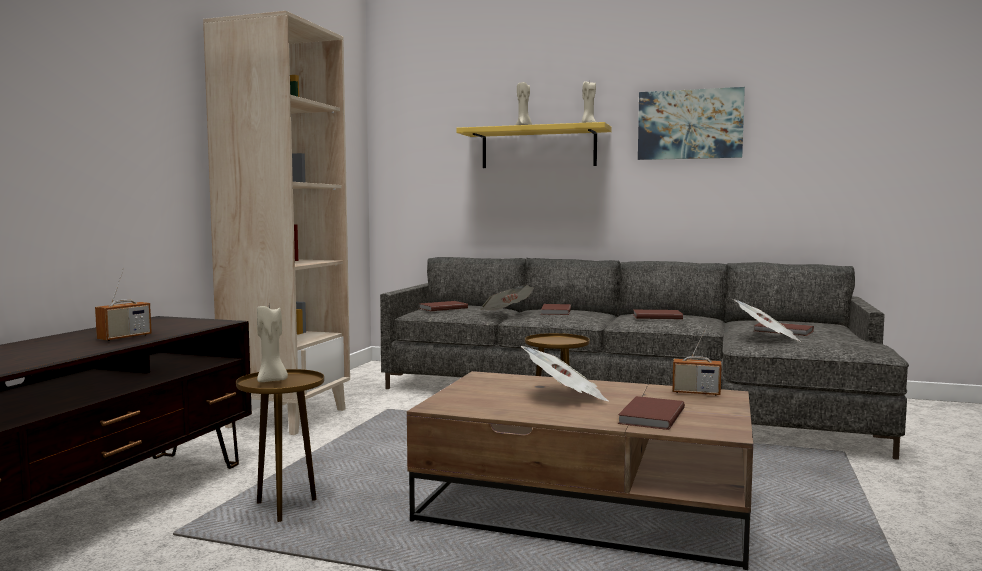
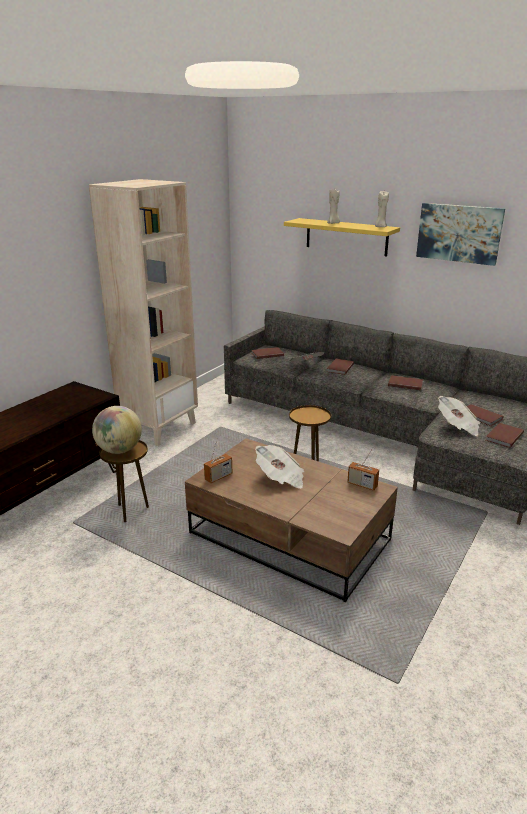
camera: 15 degrees right, 20 degrees up
(124, 337) = (46, 415): radio -> radio (218, 477)
(272, 381) = (119, 450): beige candle -> globe
(649, 416) = (313, 508): brown book -> brown book (503, 436)

